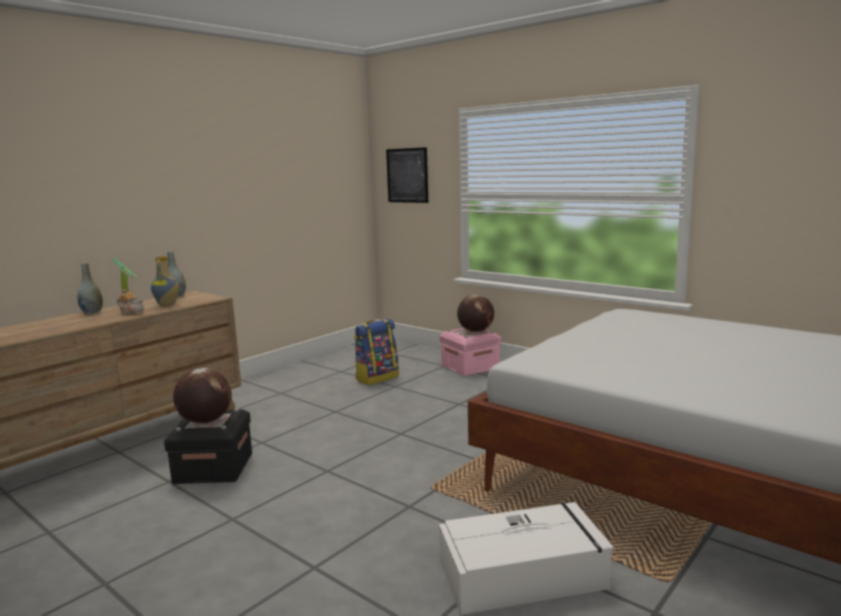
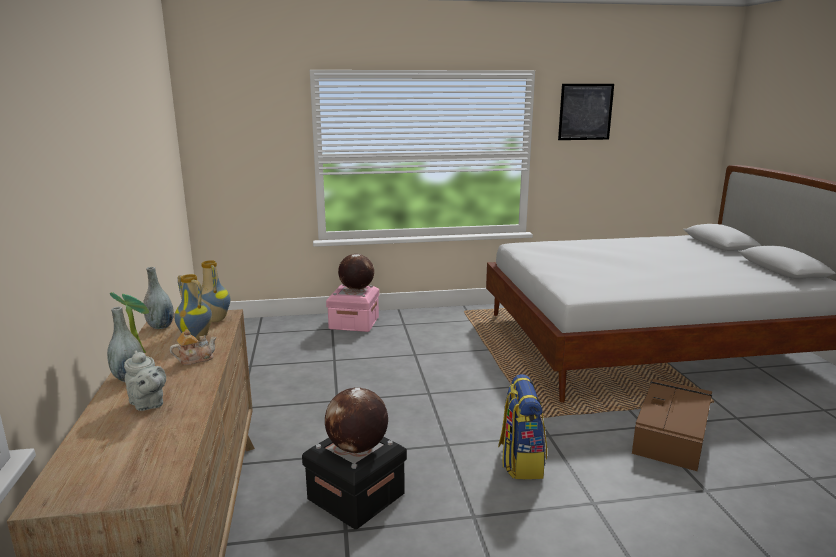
camera: 50 degrees left, 5 degrees up
(58, 324) = (148, 404): none -> grey teapot
(203, 299) = (214, 319): none -> vase
(377, 378) = (301, 359): backpack -> backpack (520, 462)
(407, 175) = (239, 138): picture -> picture (585, 112)
(524, 573) = (671, 434): white storage box -> brown storage box

